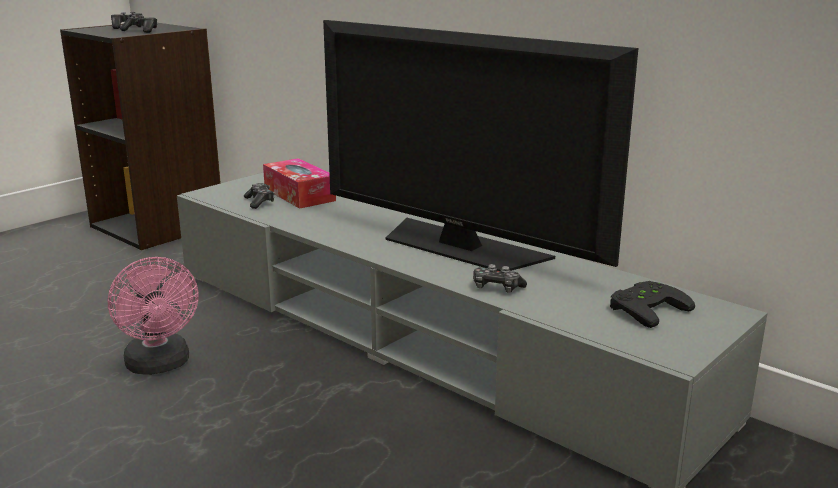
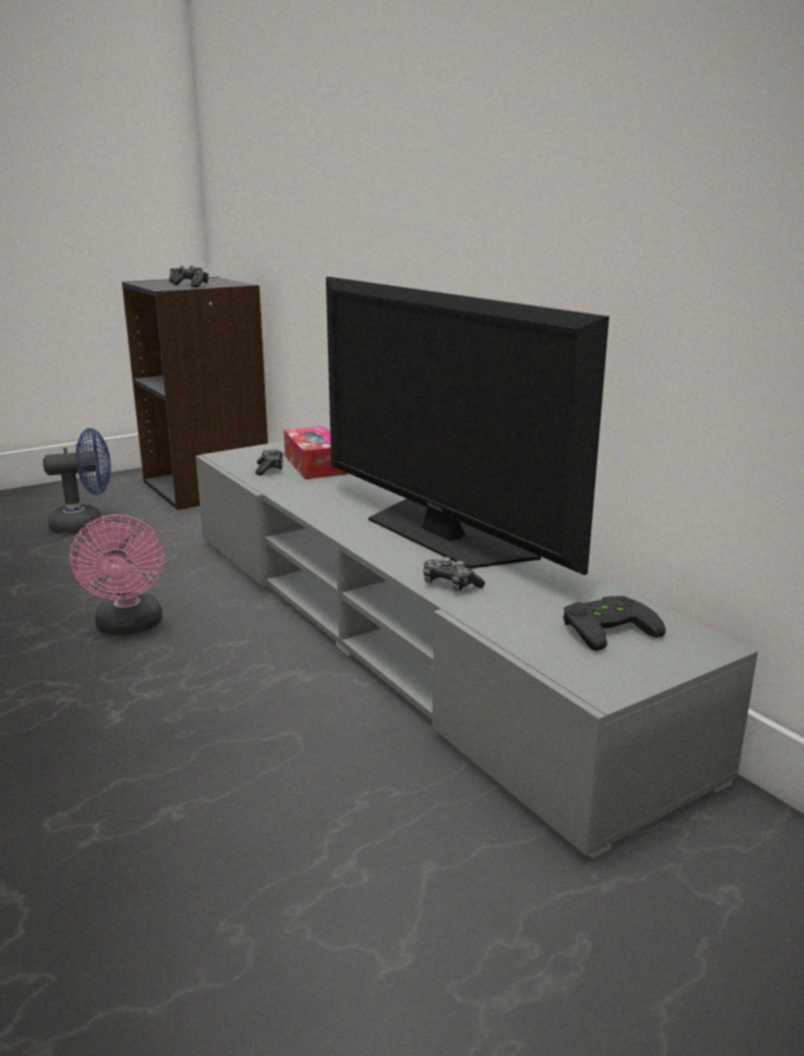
camera: 15 degrees right, 0 degrees up
(54, 273) = (85, 524): none -> blue fan

